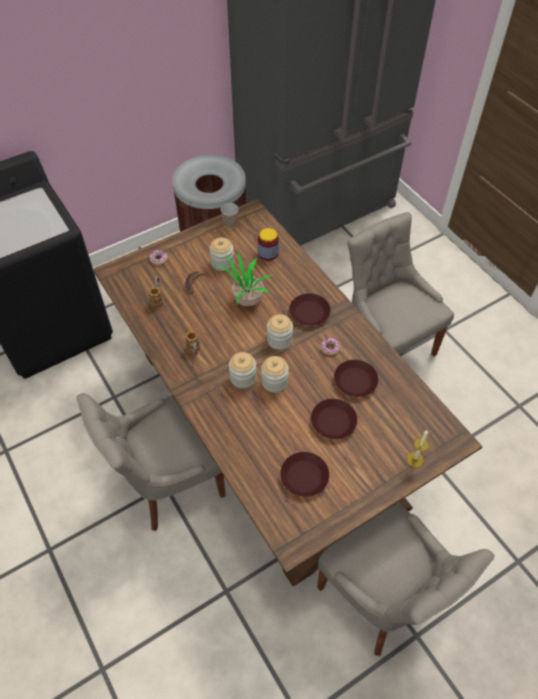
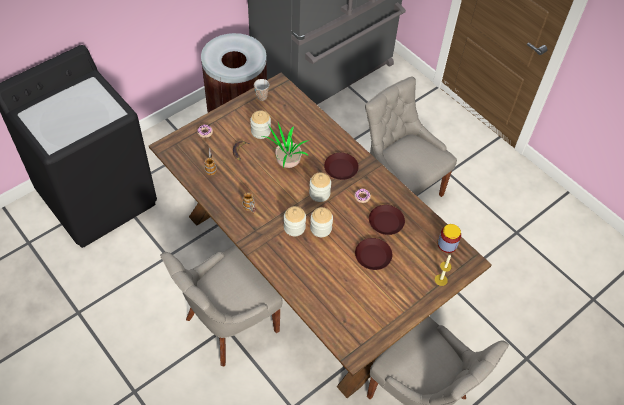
camera: 10 degrees left, 0 degrees up
(268, 253) = (298, 120): jar -> jar (447, 244)
(304, 476) = (356, 301): brown plate -> none

